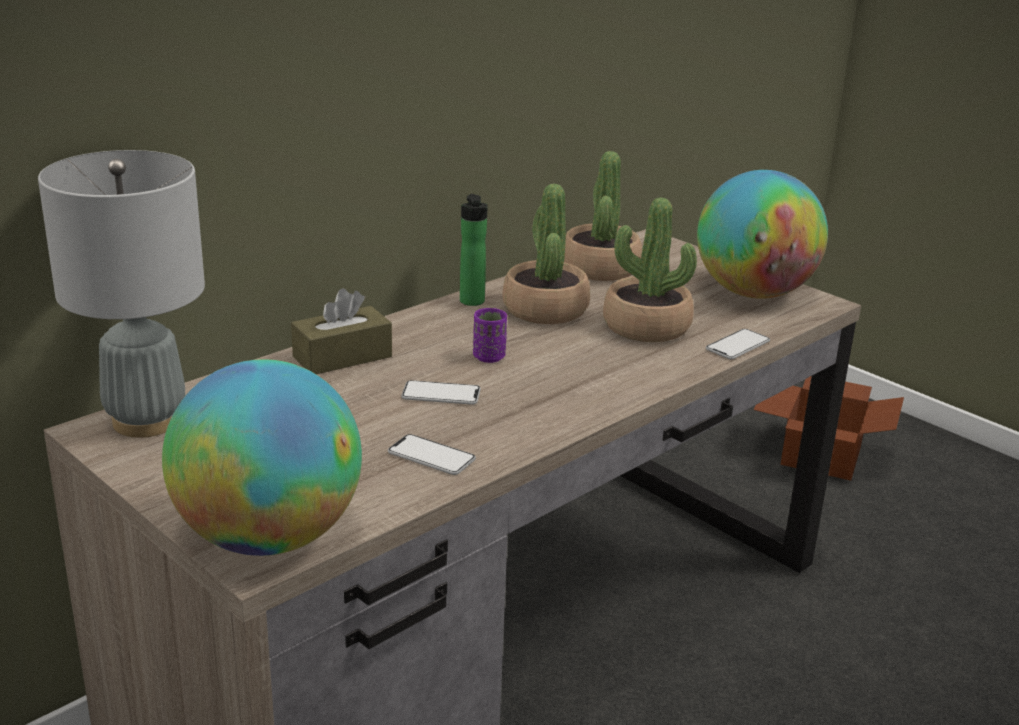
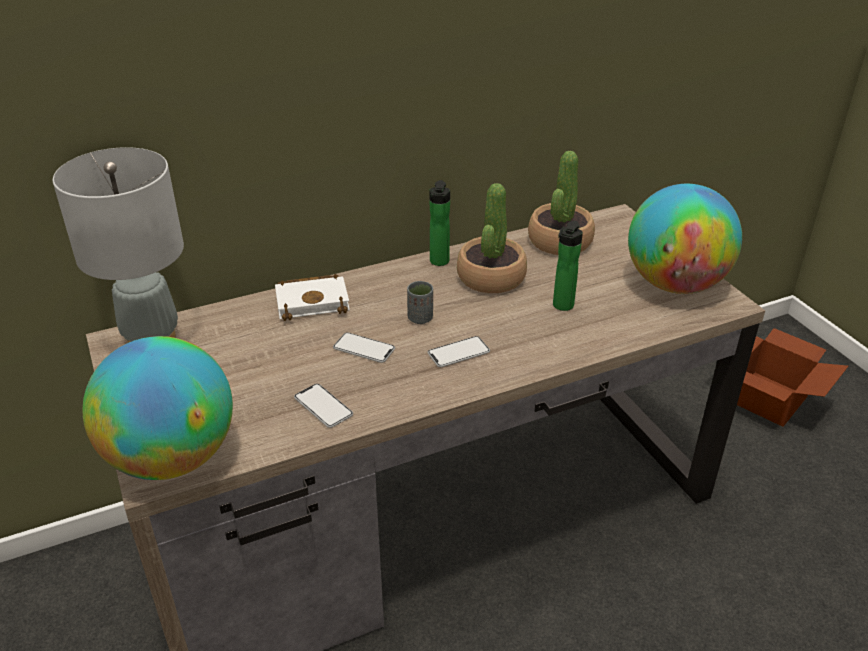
camera: 20 degrees right, 10 degrees up
(342, 357) = (314, 301): brown tissue box -> white book
(489, 357) = (420, 318): purple cup -> grey cup
(646, 327) = (562, 307): potted plant -> bottle
(737, 346) = (627, 338): phone -> phone (458, 353)

